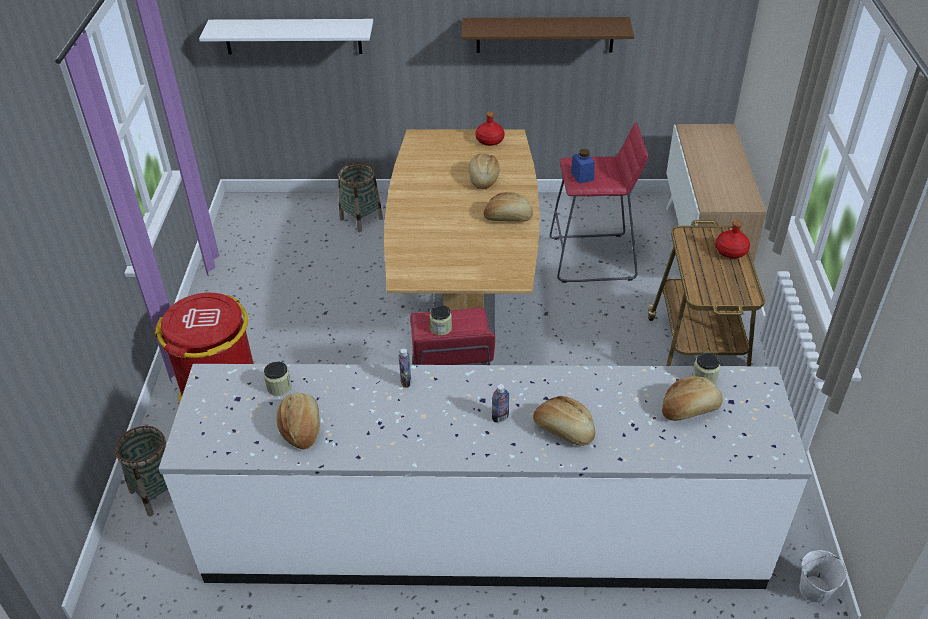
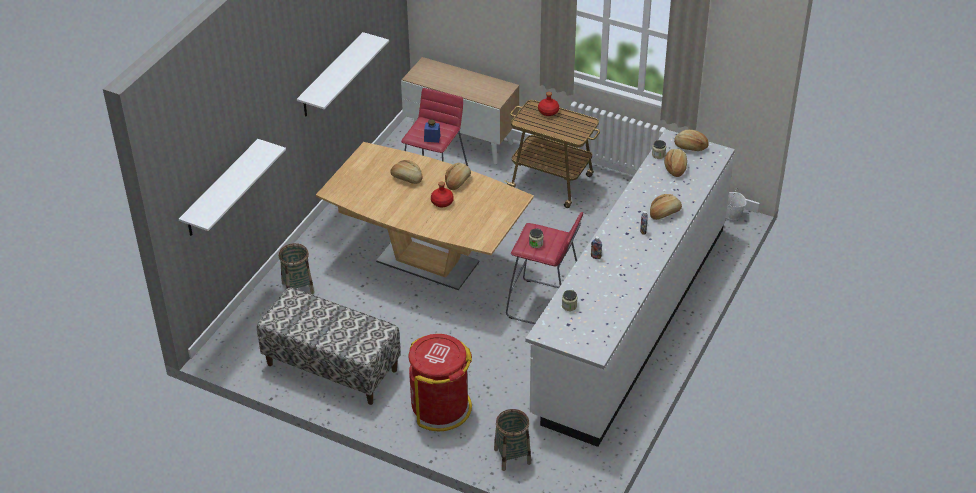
camera: 65 degrees left, 0 degrees up
(251, 285) = (331, 367): none -> bench
(302, 428) = (607, 304): bread -> bread (690, 146)
(490, 140) = (364, 161): red bottle -> red bottle (442, 202)
(545, 34) = (331, 76): brown shelf -> white shelf

